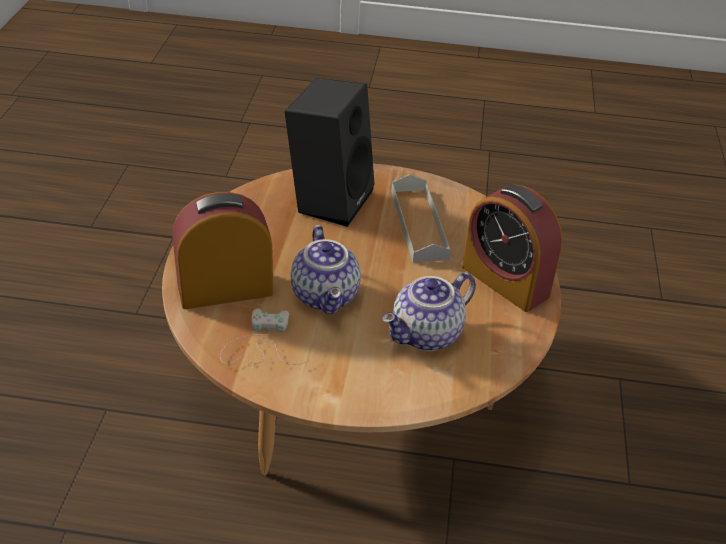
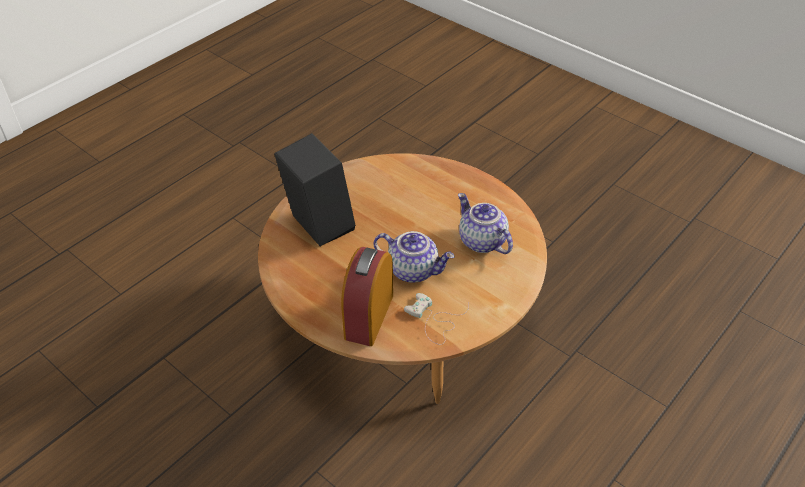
camera: 55 degrees left, 5 degrees up
(419, 224) = (378, 196): grey tray -> none
(427, 336) = (481, 241): teapot -> teapot turned 150 degrees clockwise
(505, 281) = (459, 187): alarm clock -> none

